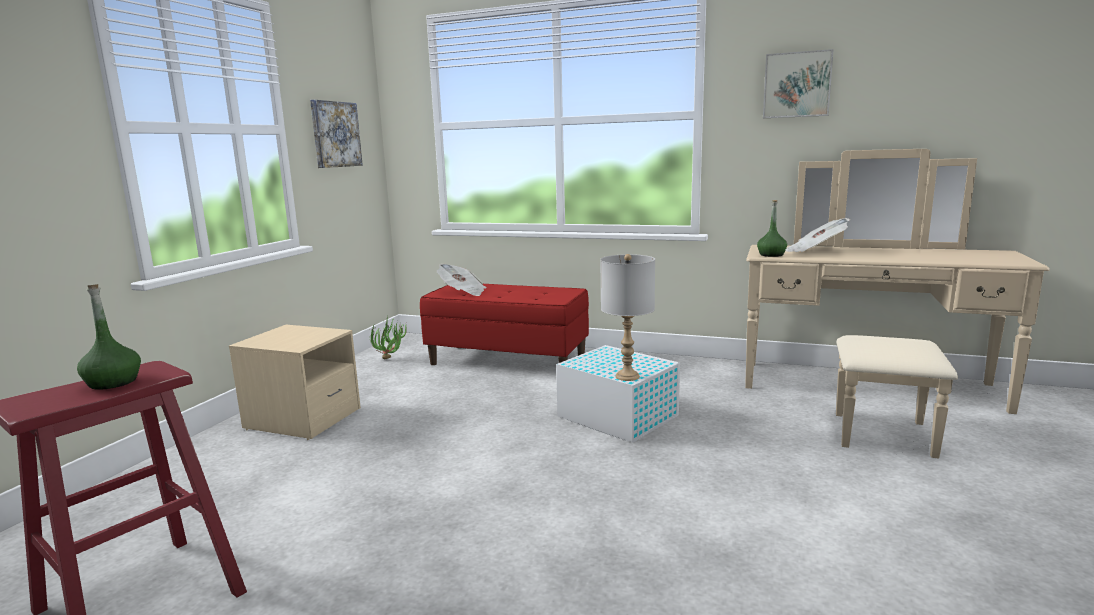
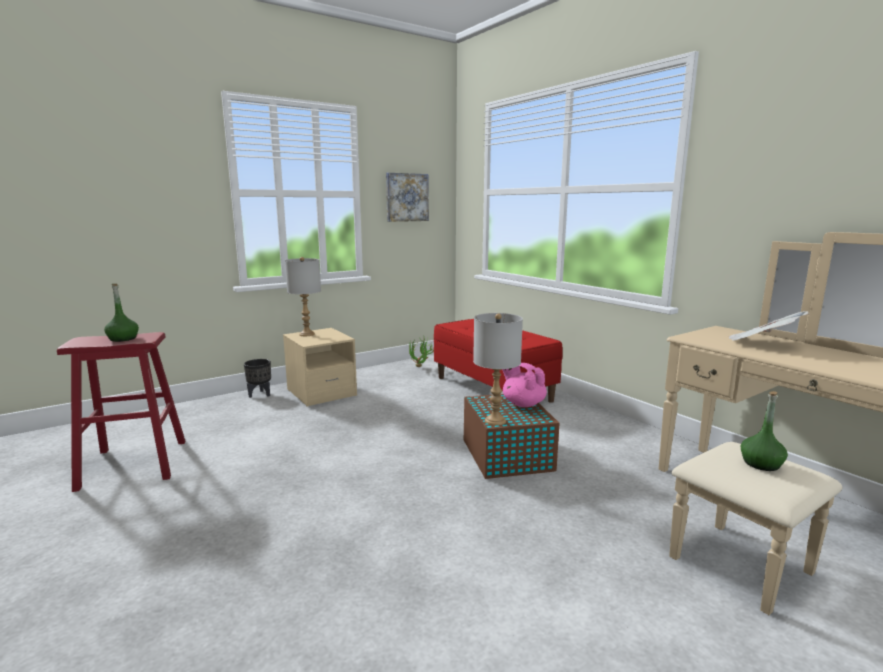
camera: 35 degrees right, 0 degrees up
(206, 446) = (260, 394): none -> black planter
(269, 338) = (307, 334): none -> grey table lamp
(462, 292) = (466, 326): newspaper -> none
(616, 415) = (506, 454): white storage box -> brown storage box
(622, 355) = (523, 404): none -> pink teapot
(771, 255) = (699, 338): green bottle -> green bottle (761, 464)
(797, 85) = (783, 154): picture -> none

